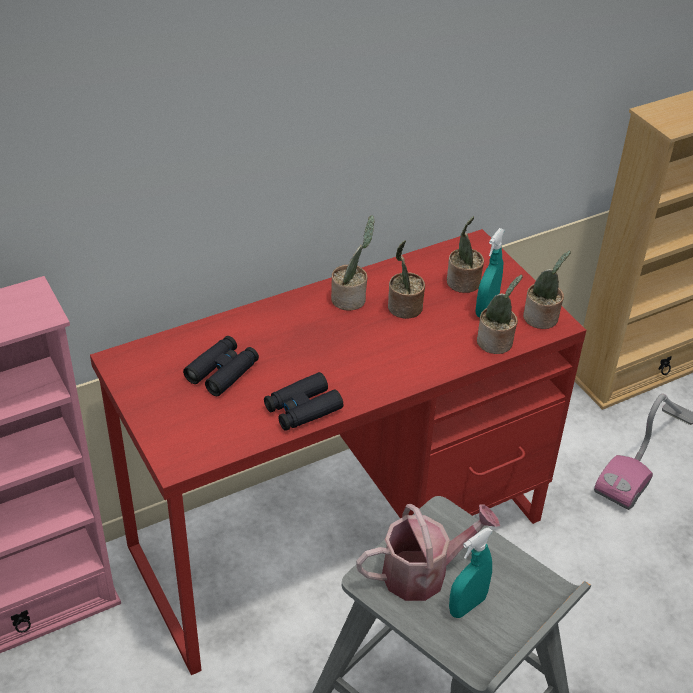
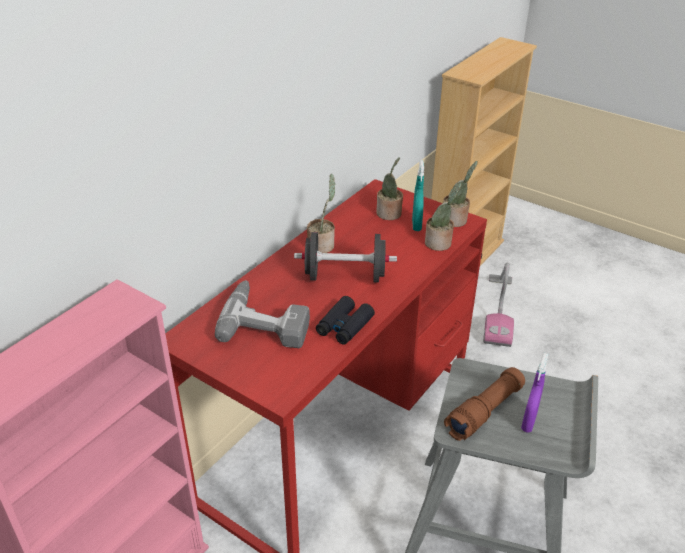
camera: 25 degrees left, 5 degrees down
(222, 371) = (267, 321): black binoculars -> power drill
(348, 347) = (345, 276): none -> black dumbbell
(404, 309) = (363, 241): potted plant -> none
(423, 572) = (484, 411): watering can -> brown flashlight
(467, 605) = (528, 422): turquoise spray bottle -> purple spray bottle

